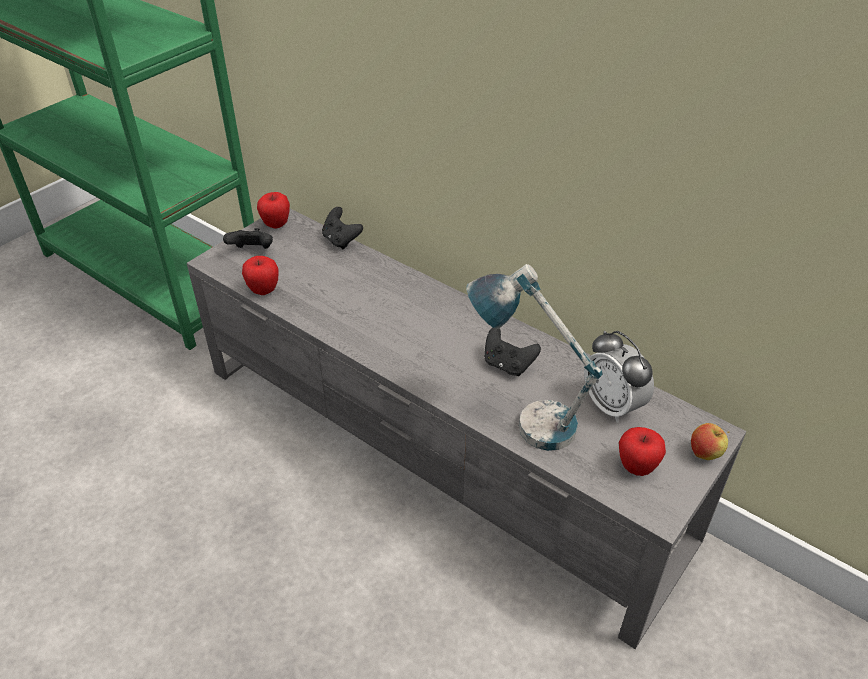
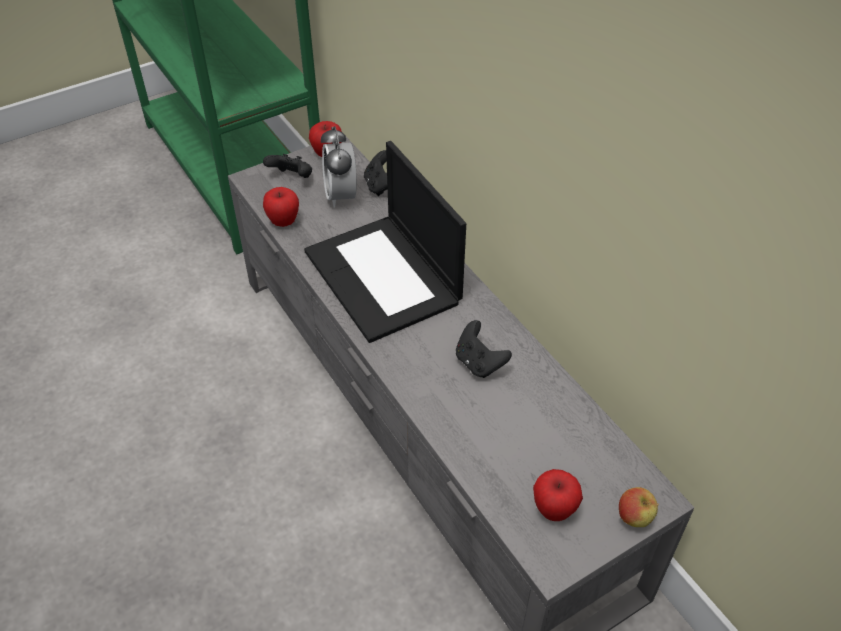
camera: 20 degrees right, 5 degrees up
(384, 315) = (384, 277): none -> laptop
(524, 418) = (466, 423): table lamp -> none
(612, 405) = (564, 437): alarm clock -> alarm clock (341, 195)

